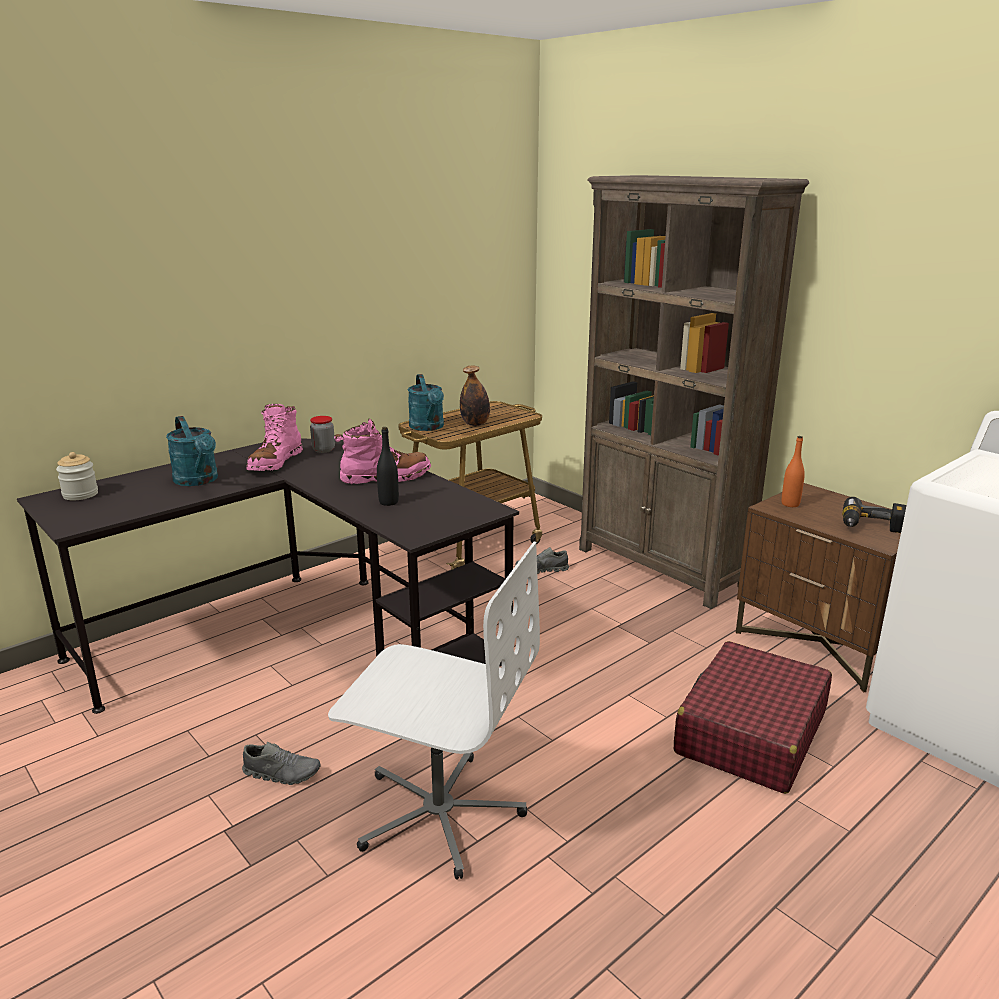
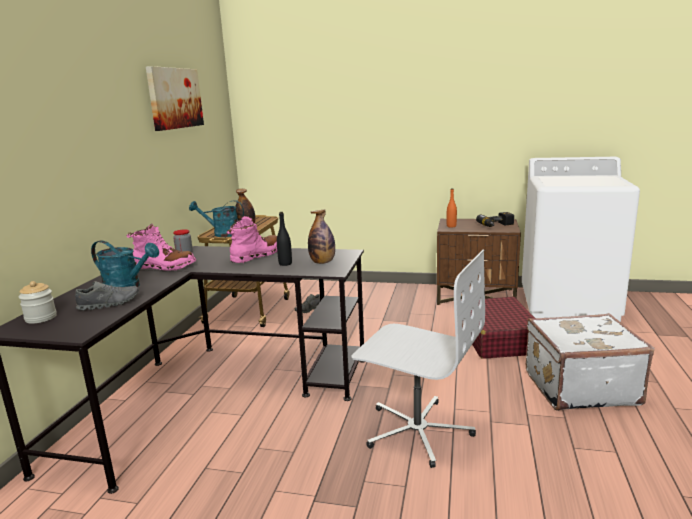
camera: 35 degrees left, 5 degrees down
(275, 462) = (164, 266): pink boot -> pink boot turned 60 degrees counterclockwise
(282, 773) = (305, 457): grey shoe -> grey shoe (109, 304)
(401, 222) = (174, 98): none -> picture
(428, 427) = (221, 234): turquoise watering can -> turquoise watering can turned 150 degrees clockwise
(430, 515) = (322, 262): none -> bottle
(438, 812) = (417, 430): white office chair -> white office chair turned 45 degrees clockwise
(662, 568) = (367, 290): brown bookcase -> none
(766, 882) = (579, 387): none -> white suitcase

